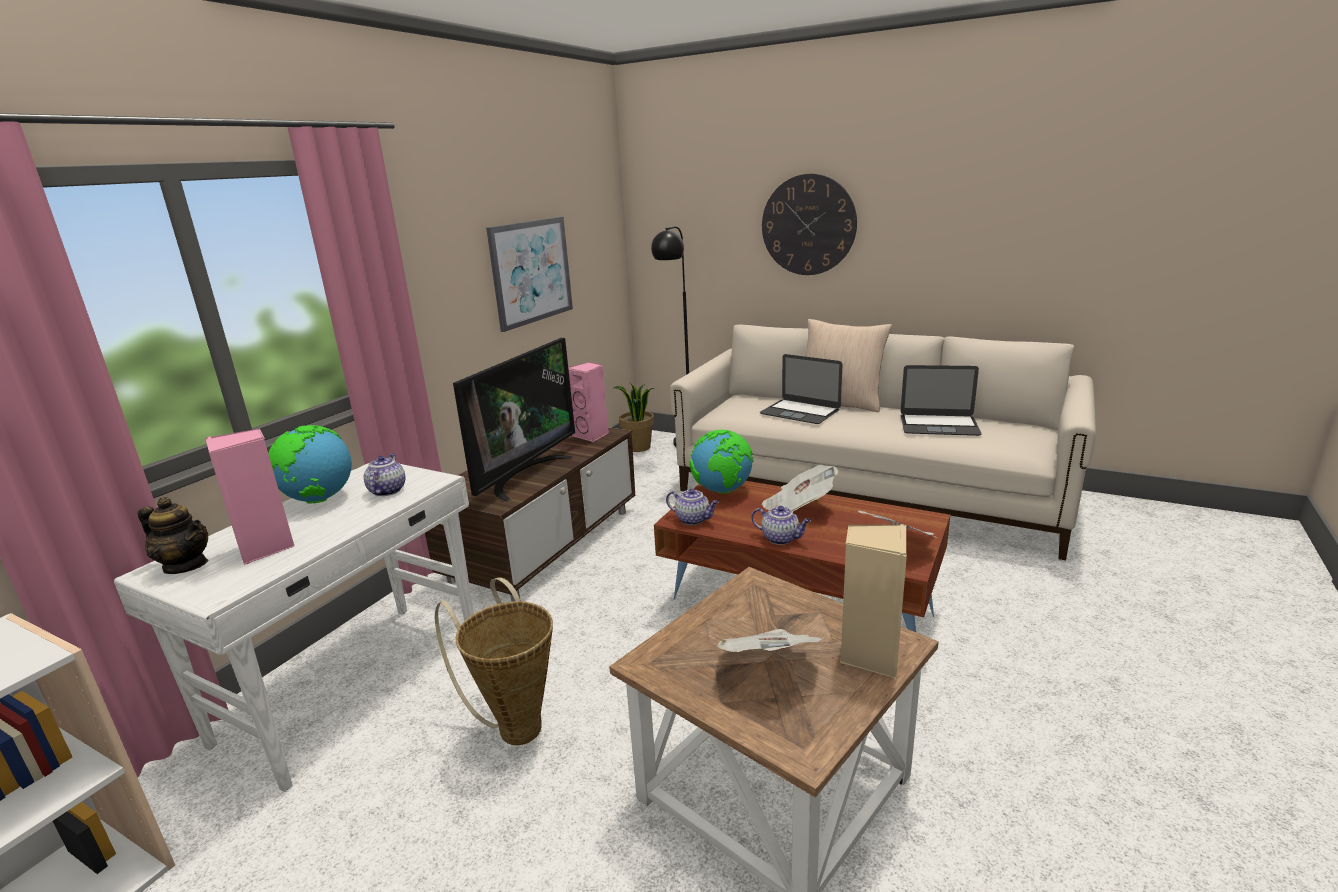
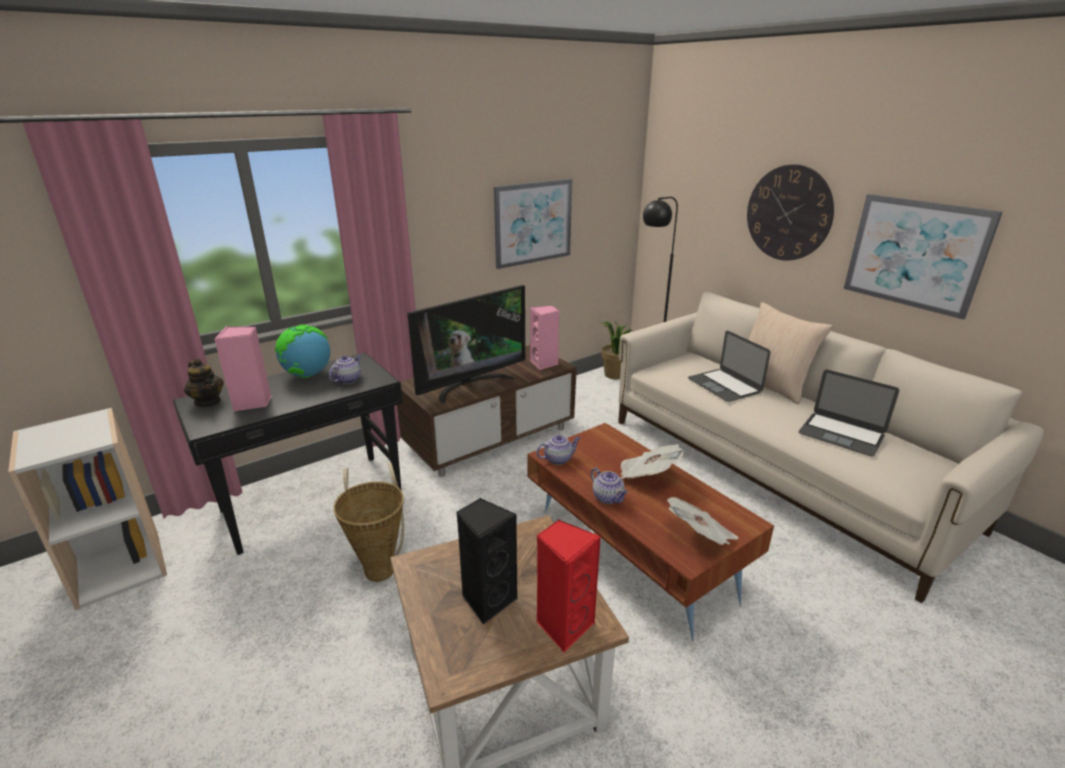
camera: 25 degrees right, 5 degrees up
(355, 685) = (314, 500): white console table -> black console table
(693, 519) = (558, 459): teapot -> teapot turned 75 degrees counterclockwise
(723, 491) = (602, 441): globe -> none
(768, 664) = (487, 600): newspaper -> black speaker
(869, 655) = (563, 625): beige speaker -> red speaker
(945, 242) = (915, 254): none -> picture

